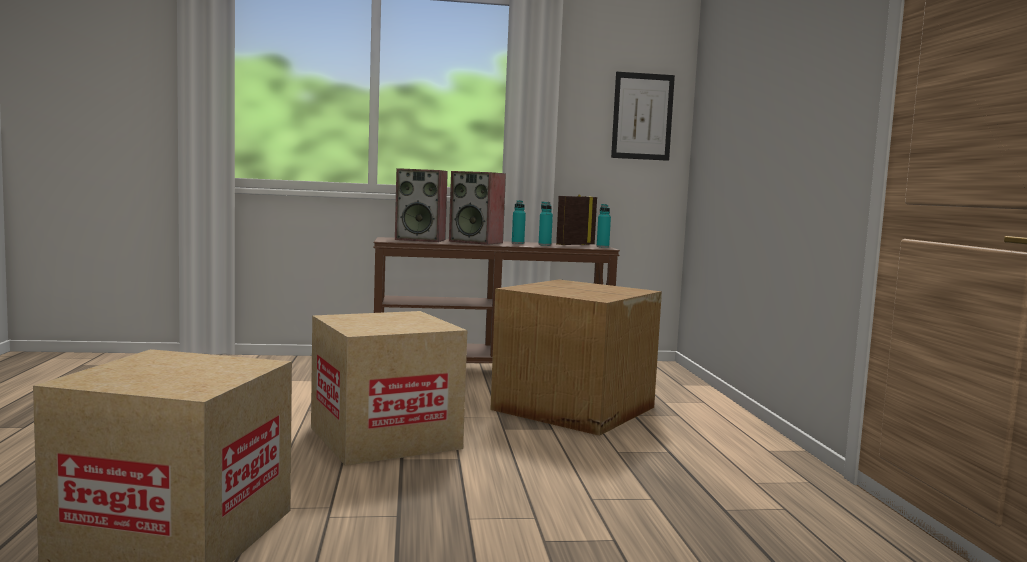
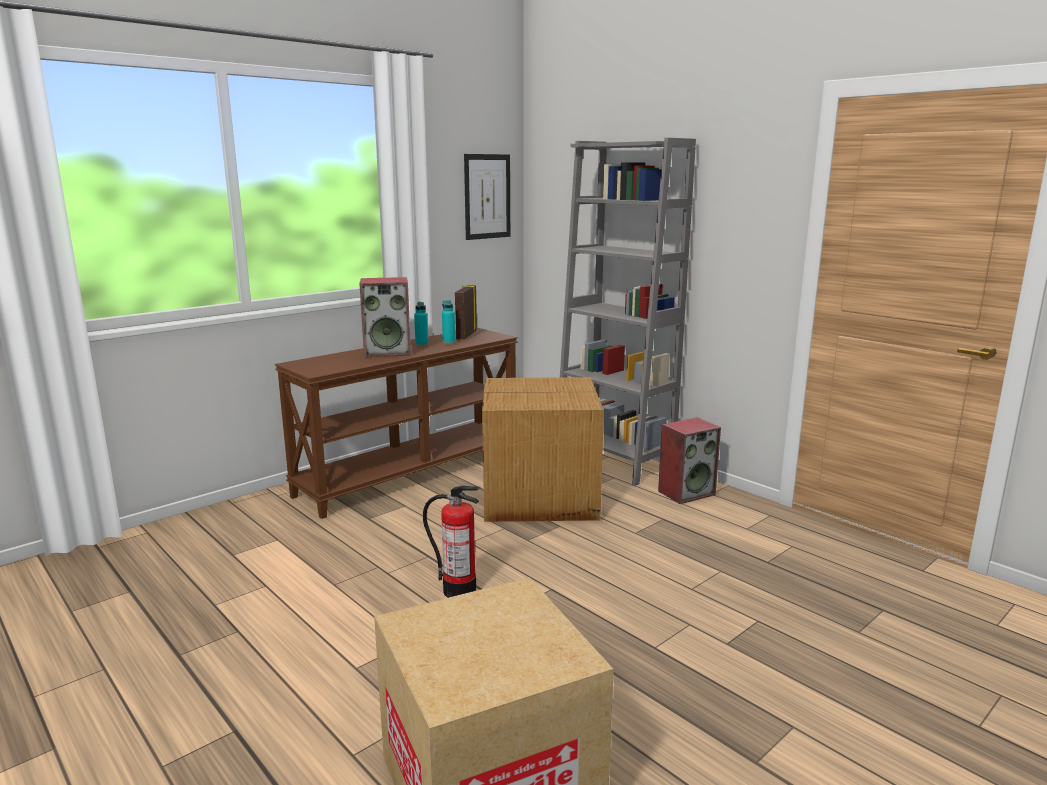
camera: 35 degrees left, 10 degrees up
(384, 438) = (459, 590): cardboard box -> fire extinguisher
(421, 239) = (333, 360): speaker -> speaker (686, 492)
(602, 247) = (493, 334): turquoise bottle -> none
(702, 406) = (613, 461): none -> grey bookcase

